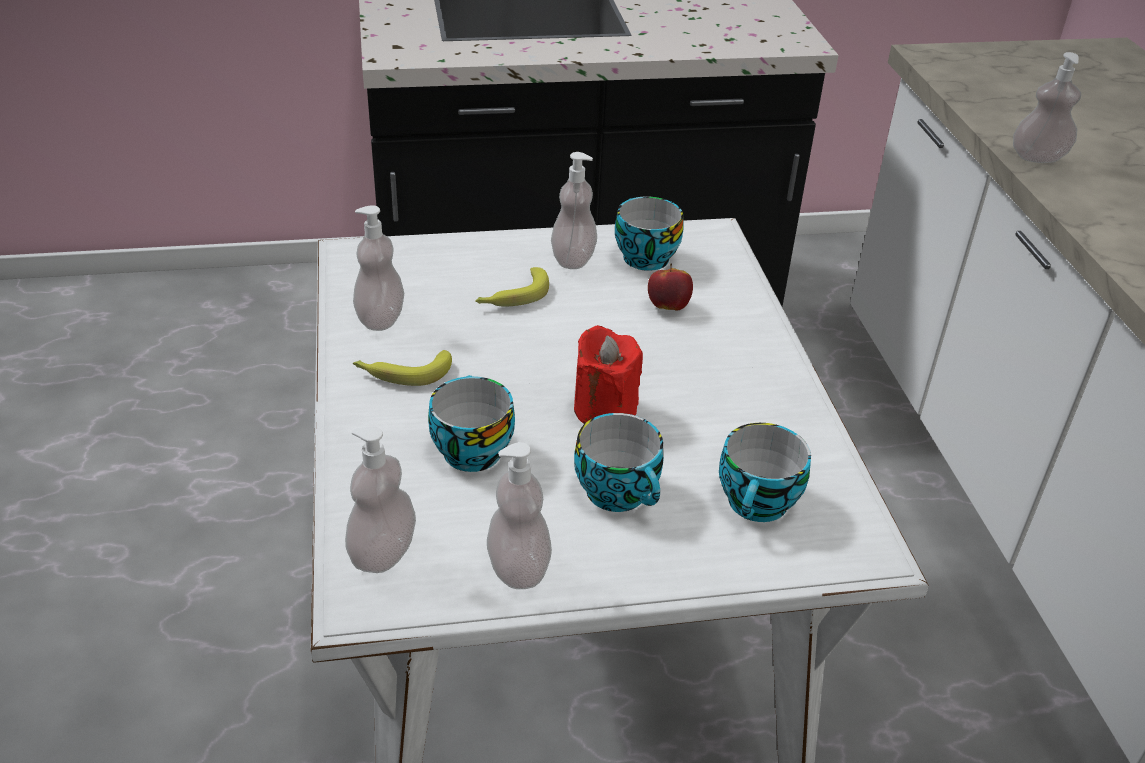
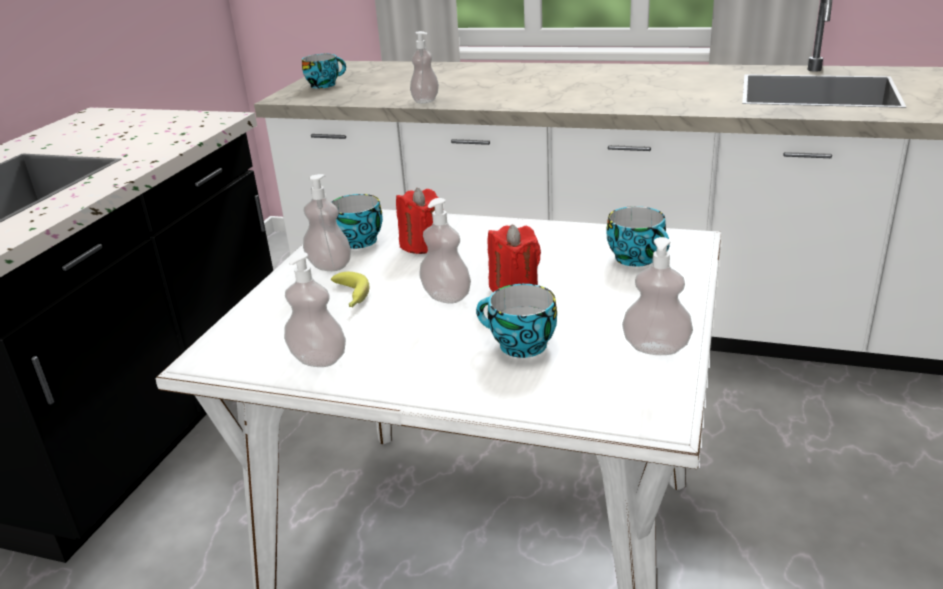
camera: 60 degrees left, 10 degrees down
(383, 552) = (612, 402): soap dispenser -> soap dispenser (446, 296)
(402, 372) = (402, 360): banana -> none
(621, 493) = (602, 298): cup -> cup (325, 85)
(668, 307) = (422, 245): apple -> red candle

